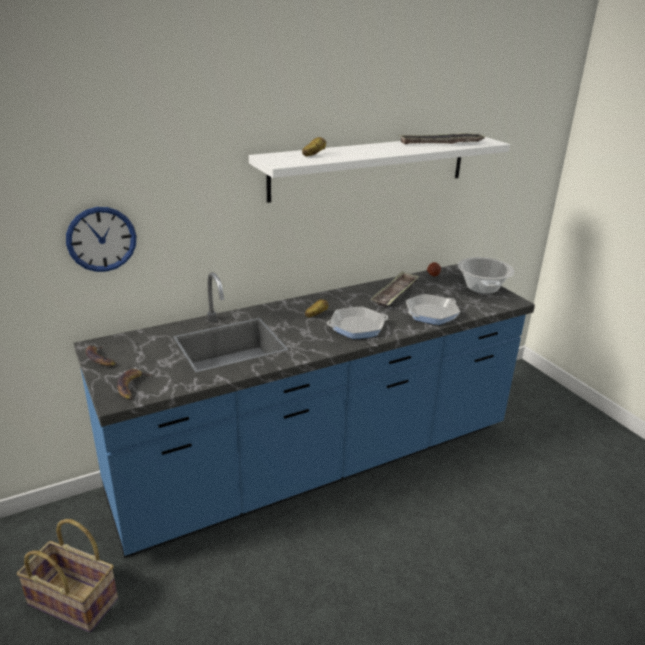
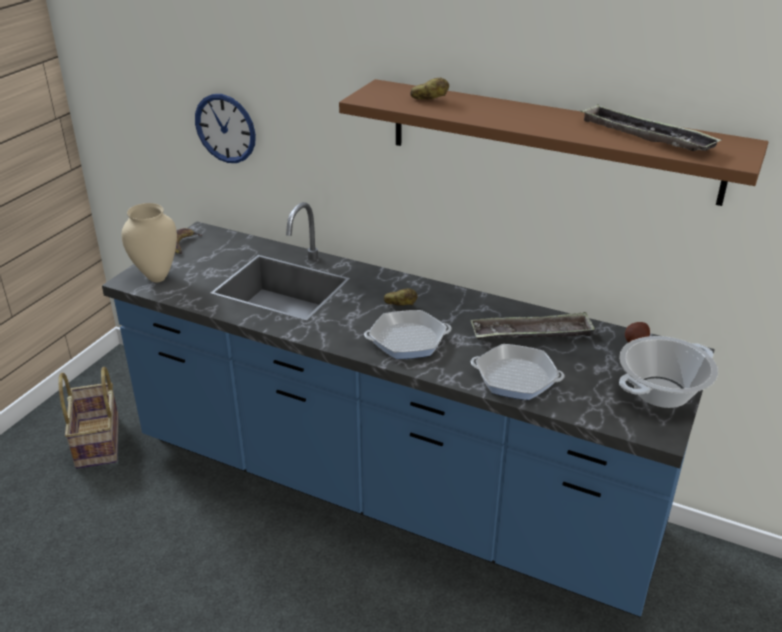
camera: 55 degrees right, 5 degrees up
(132, 386) = (156, 276): banana -> beige vase
(357, 327) = (407, 340): frying pan -> frying pan turned 135 degrees clockwise
(371, 166) = (551, 140): white shelf -> brown shelf

